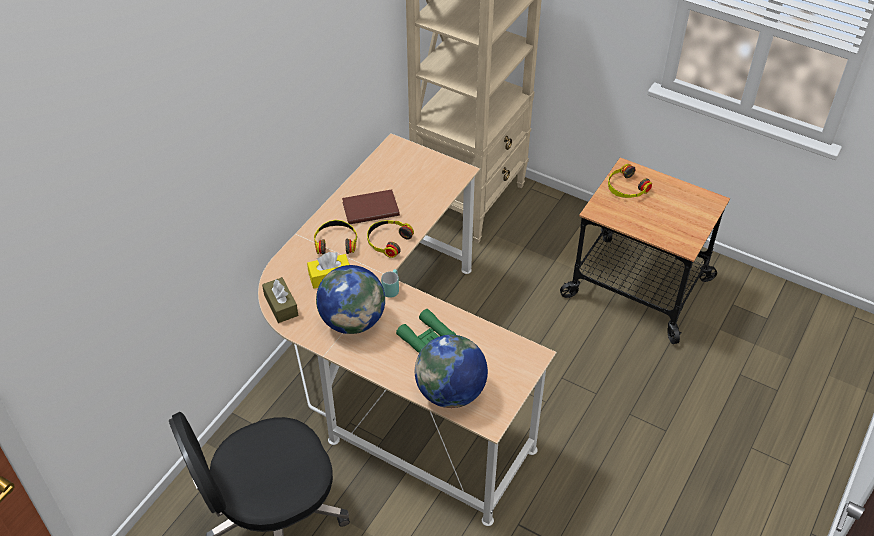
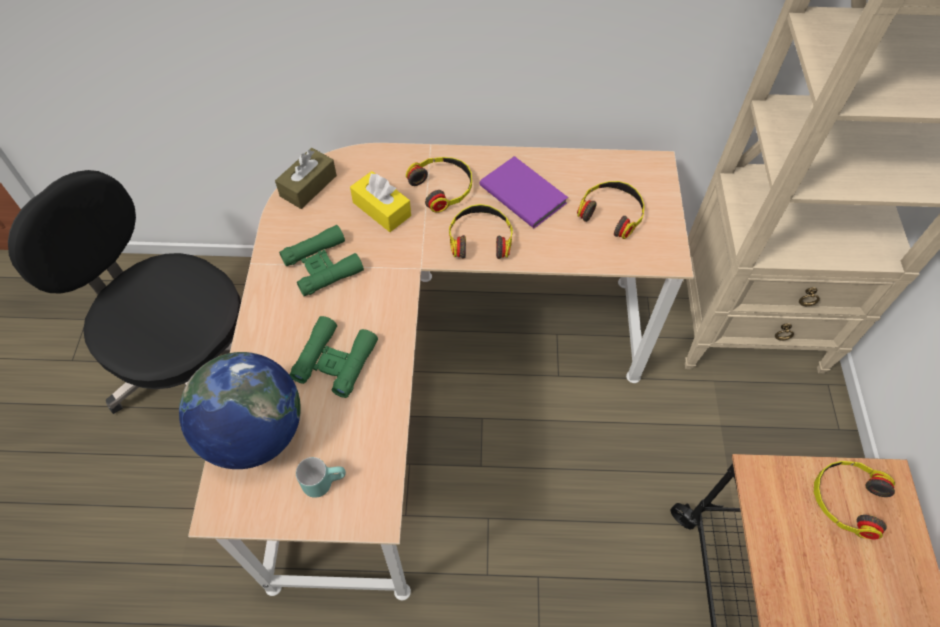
camera: 60 degrees right, 10 degrees up
(353, 321) = (322, 266): globe -> green binoculars
(369, 208) = (523, 193): brown book -> purple book
(390, 288) = (399, 279): turquoise mug -> turquoise mug (324, 481)
(414, 179) = (611, 213): none -> headphones

